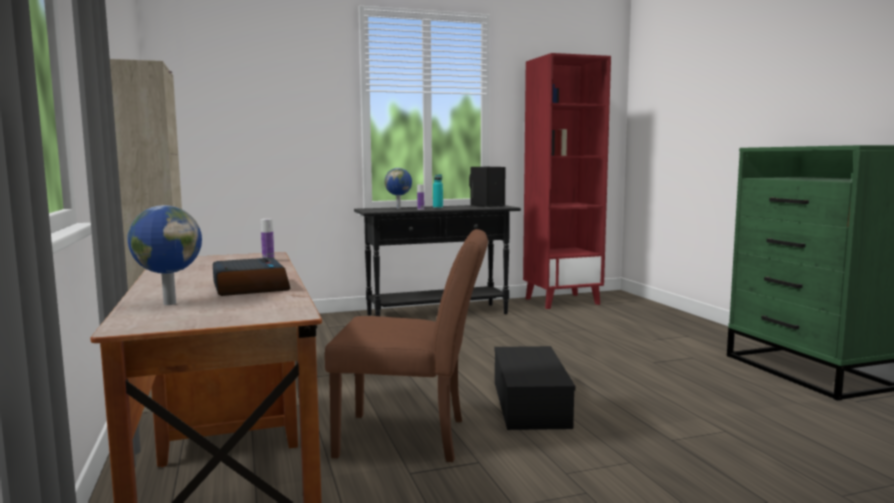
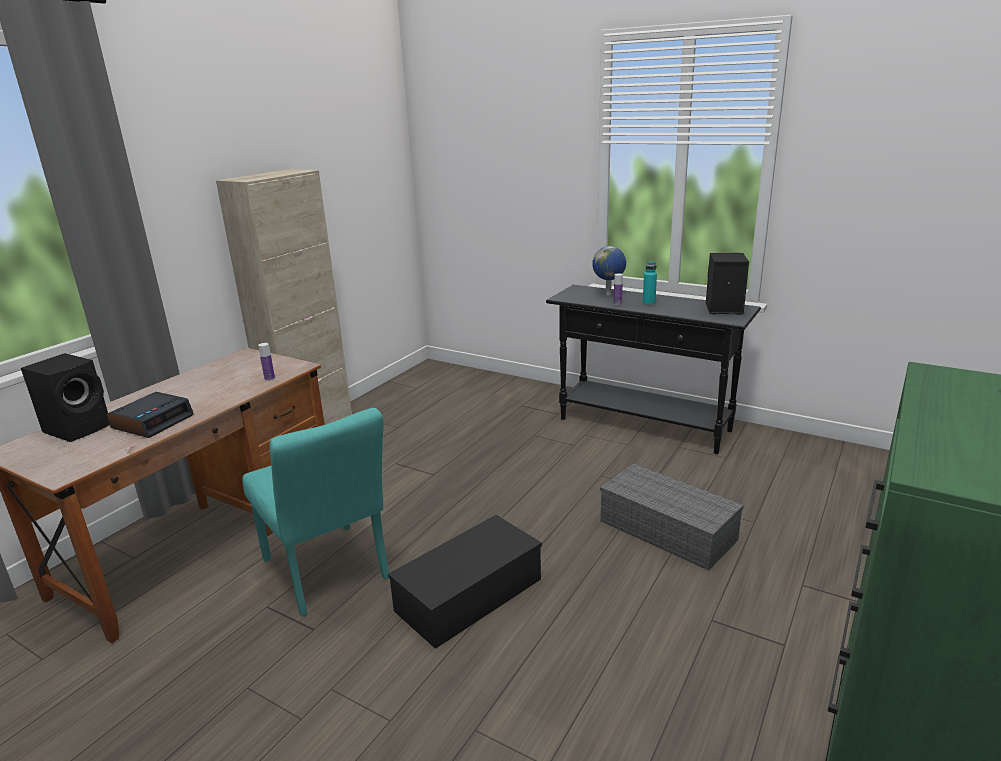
camera: 50 degrees right, 15 degrees up
(169, 303) = (80, 428): globe -> black speaker
(413, 438) = (330, 574): brown chair -> turquoise chair
(559, 344) = (669, 530): none -> grey storage box
(562, 301) = (836, 459): red bookcase -> none

